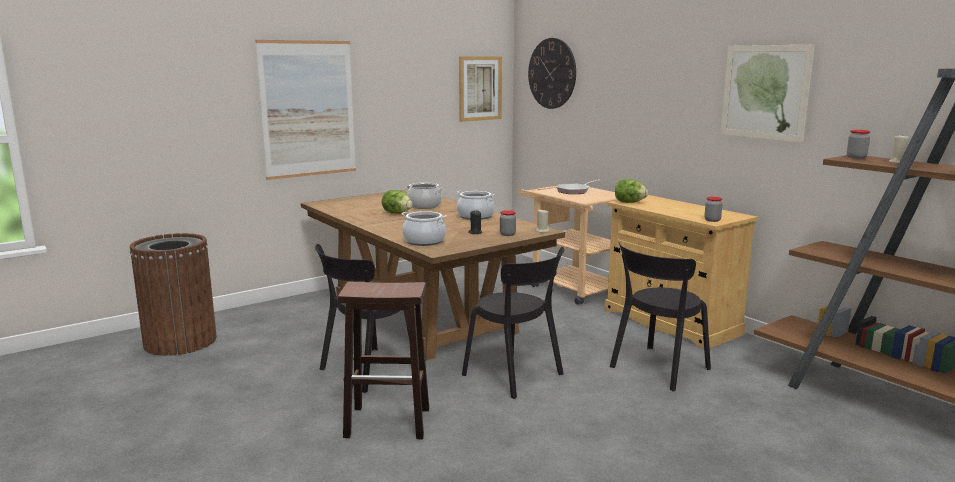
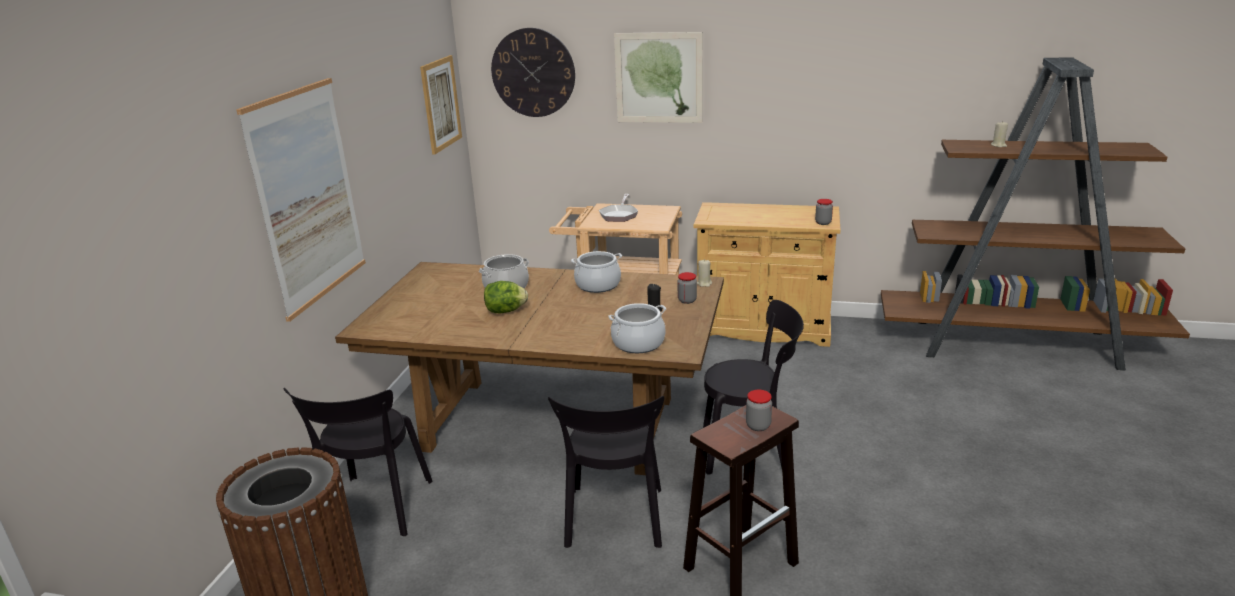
camera: 40 degrees left, 10 degrees up
(629, 202) = (714, 219): lettuce -> none
(657, 369) = (832, 384): black chair -> black chair (374, 509)
(764, 92) = (837, 84): picture -> picture (659, 78)
(856, 157) = (960, 145): jar -> jar (758, 426)

